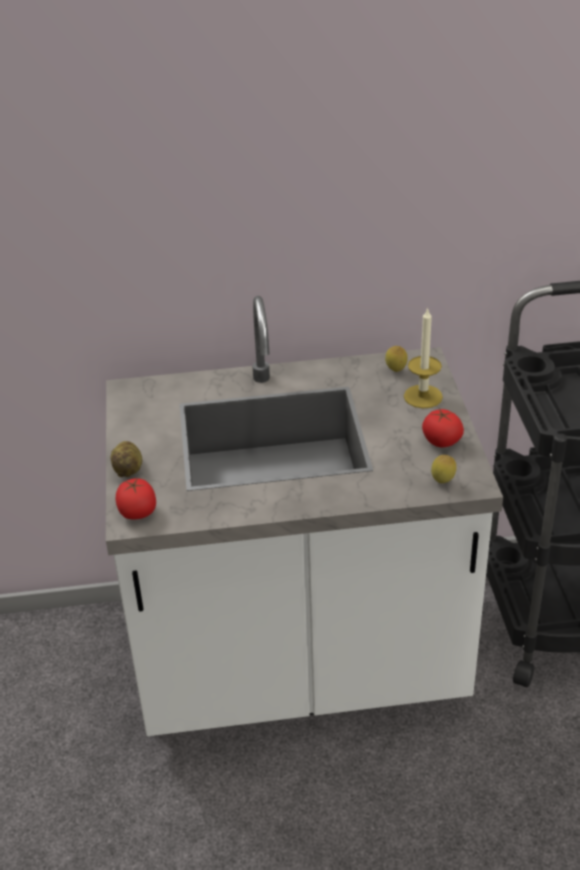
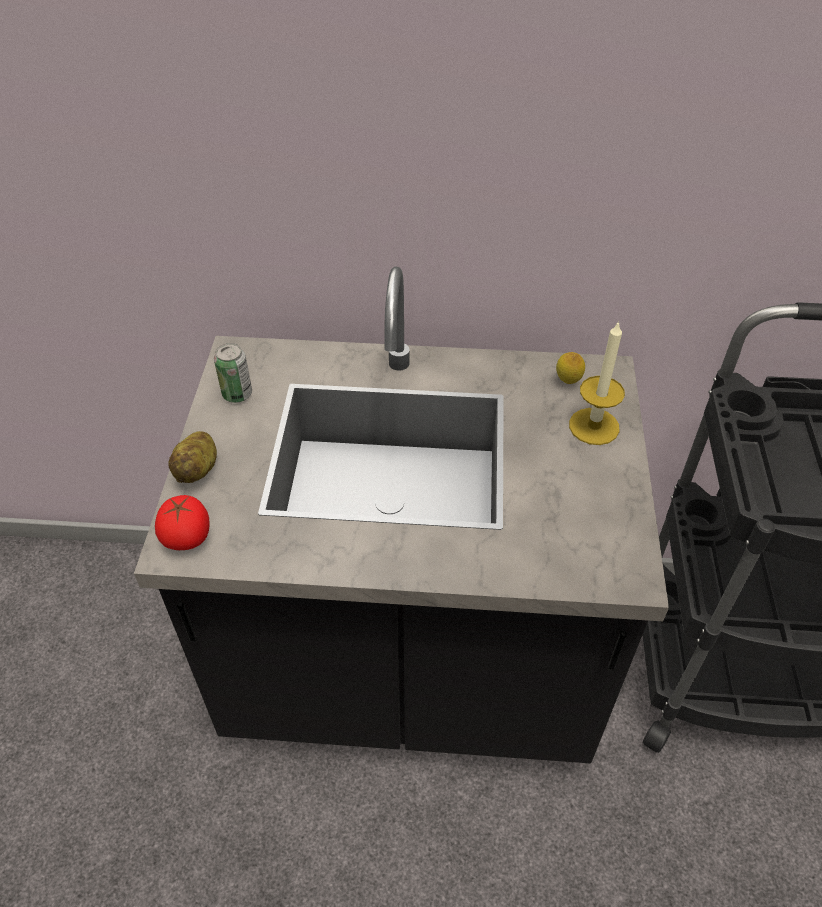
camera: 10 degrees right, 10 degrees up
(140, 417) = (237, 394): none -> can
(299, 665) = (411, 668): white counter -> black counter
(441, 441) = (603, 500): tomato -> none
(442, 482) = (591, 567): lemon -> none

